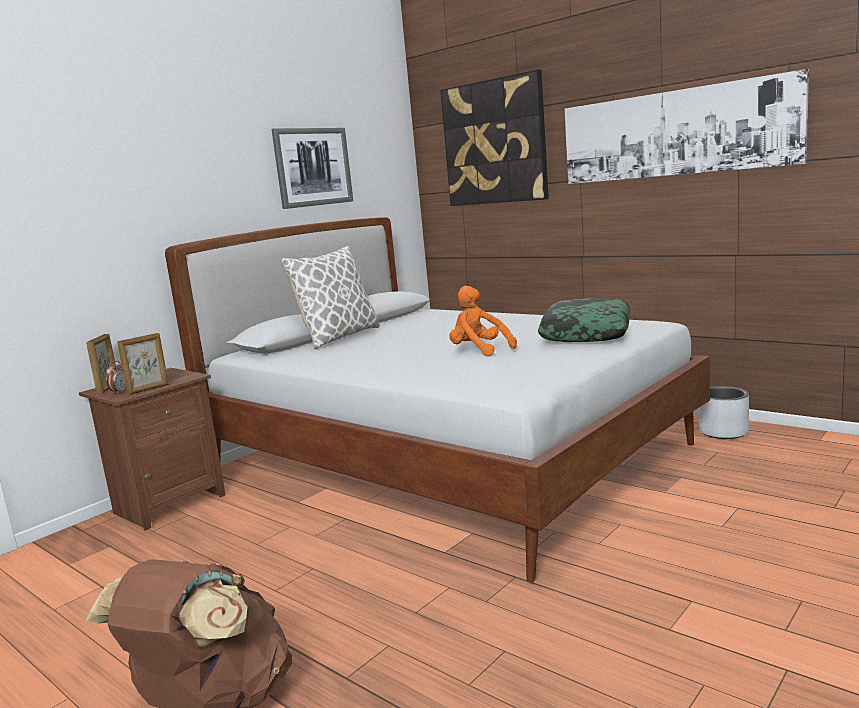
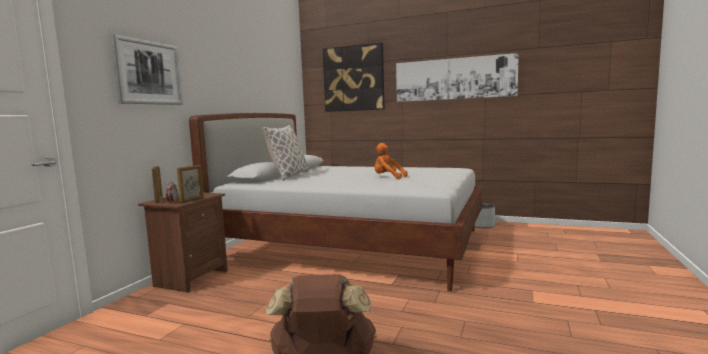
camera: 20 degrees left, 5 degrees down
(313, 167) = (259, 81): picture -> picture (148, 72)
(586, 333) = (432, 171): pillow -> none

